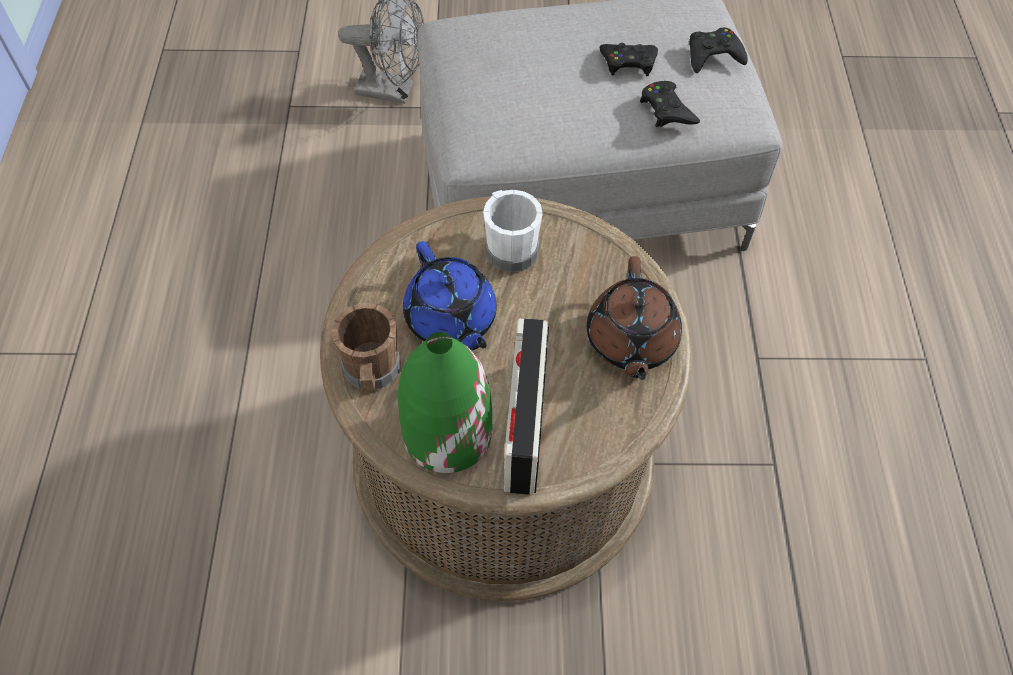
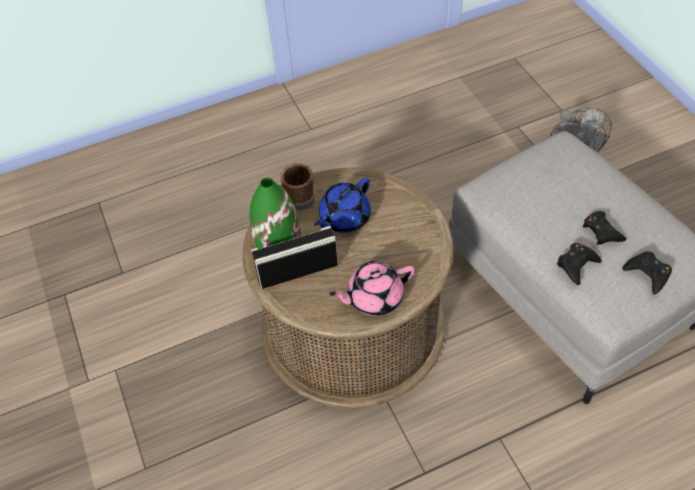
camera: 70 degrees right, 5 degrees down
(509, 246) = (405, 223): white mug -> none
(630, 341) = (374, 297): brown teapot -> pink teapot

